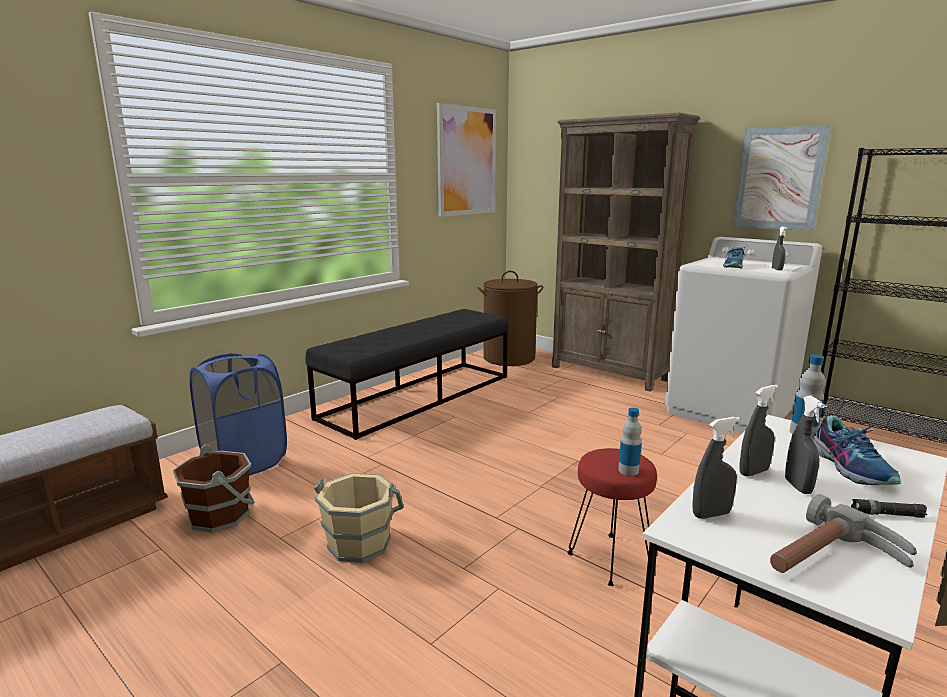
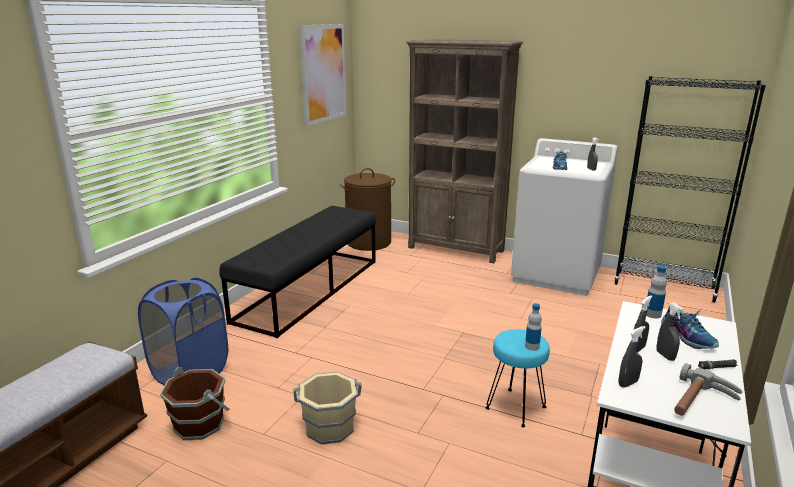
camera: 15 degrees left, 5 degrees up
(609, 558) = (515, 407): red stool -> turquoise stool
(779, 178) = (585, 94): picture -> none

